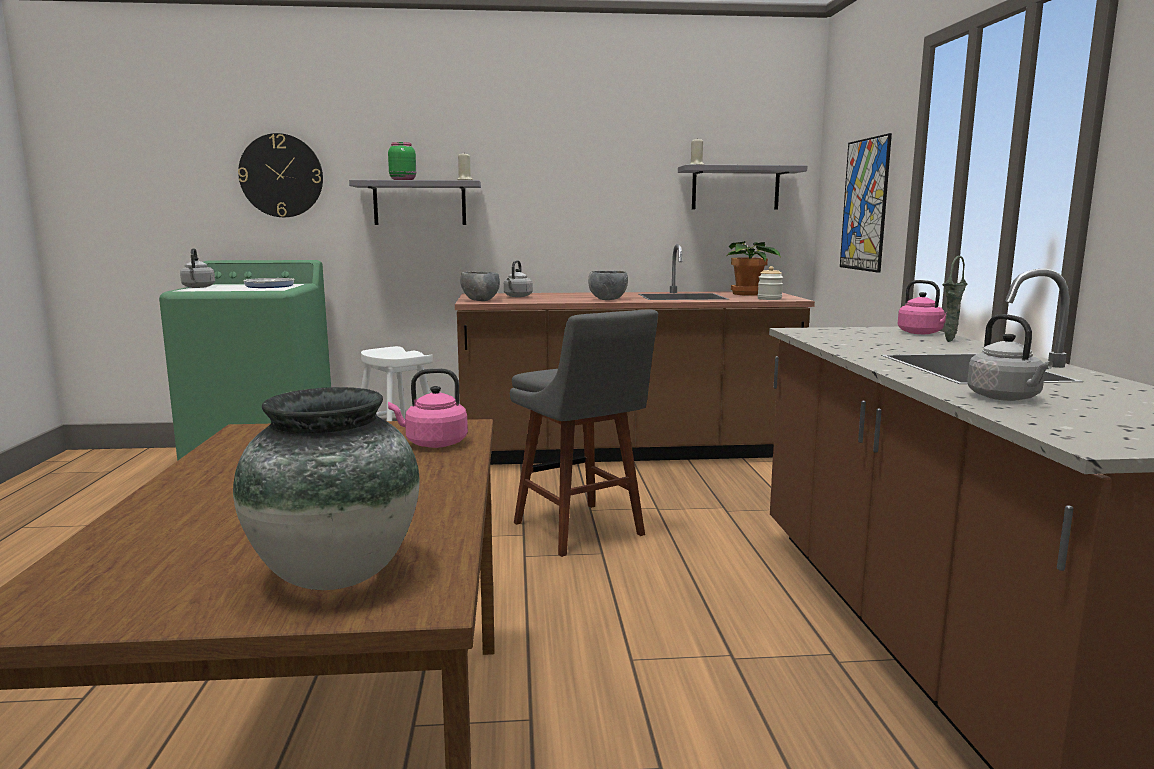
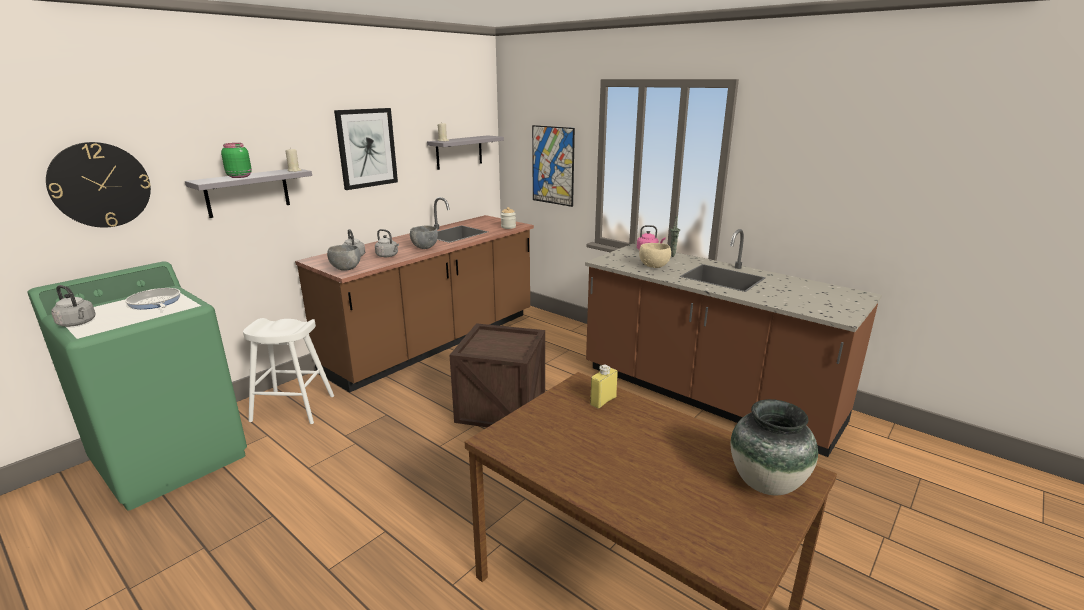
camera: 45 degrees left, 10 degrees up
(433, 443) = (603, 401): pink kettle -> yellow bottle
(580, 167) = (366, 148): none -> picture
(581, 531) = (501, 407): grey stool -> crate
(748, 294) = (483, 222): potted plant -> none
(870, 343) = (654, 266): none -> beige bowl
(1006, 398) = (775, 297): grey kettle -> grey kettle (388, 256)

